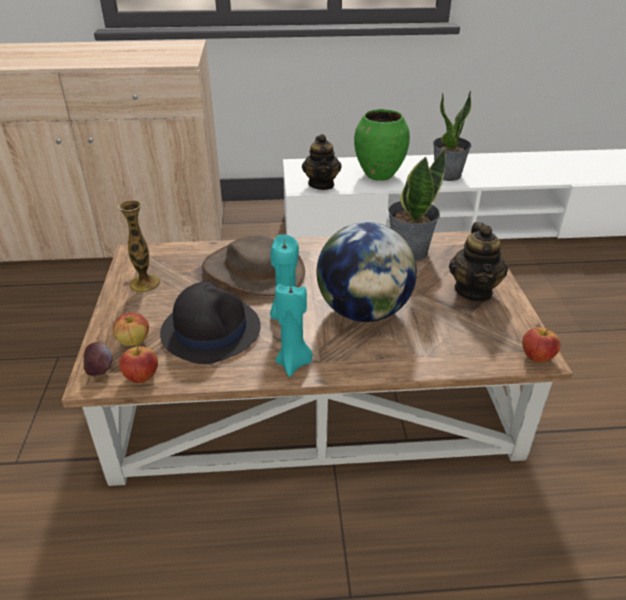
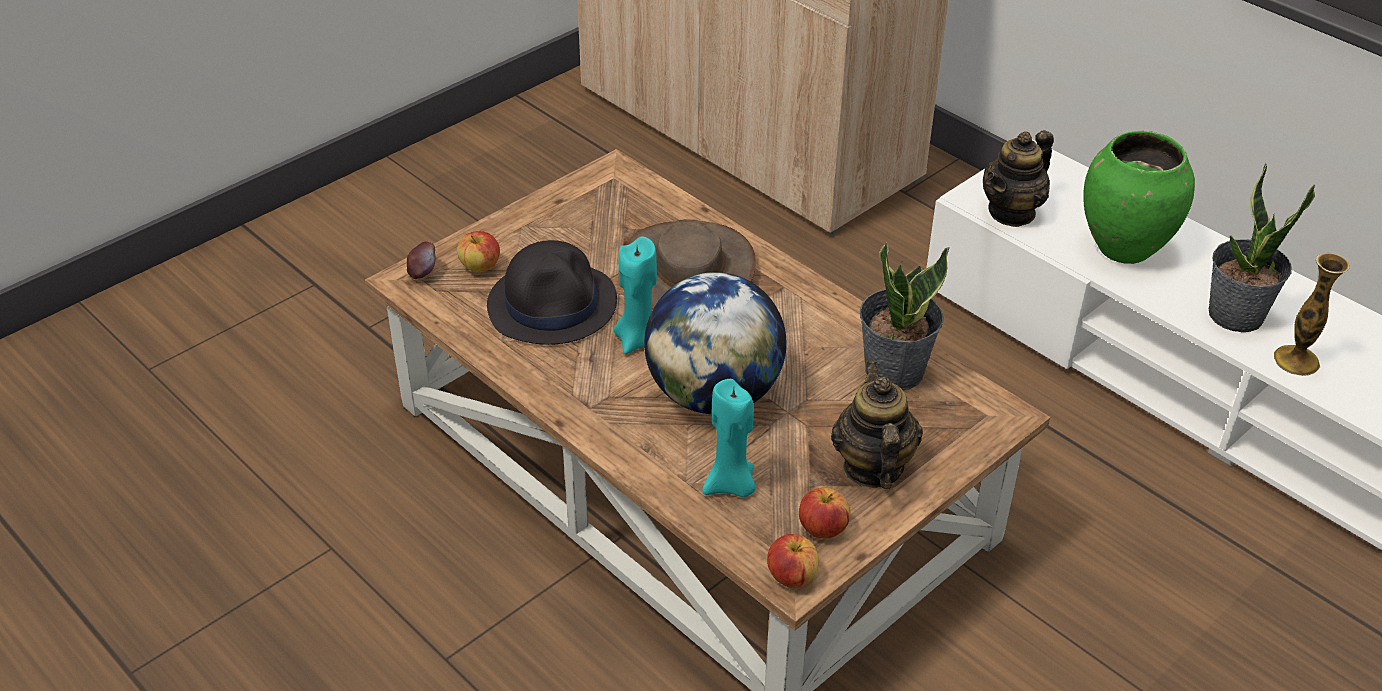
camera: 50 degrees right, 5 degrees up
(141, 377) = (439, 304): apple -> apple (822, 529)
(144, 283) = (573, 212): vase -> vase (1296, 360)
(294, 363) = (566, 390): turquoise candle -> turquoise candle (731, 485)
(474, 291) = (872, 467): teapot -> teapot turned 120 degrees clockwise

